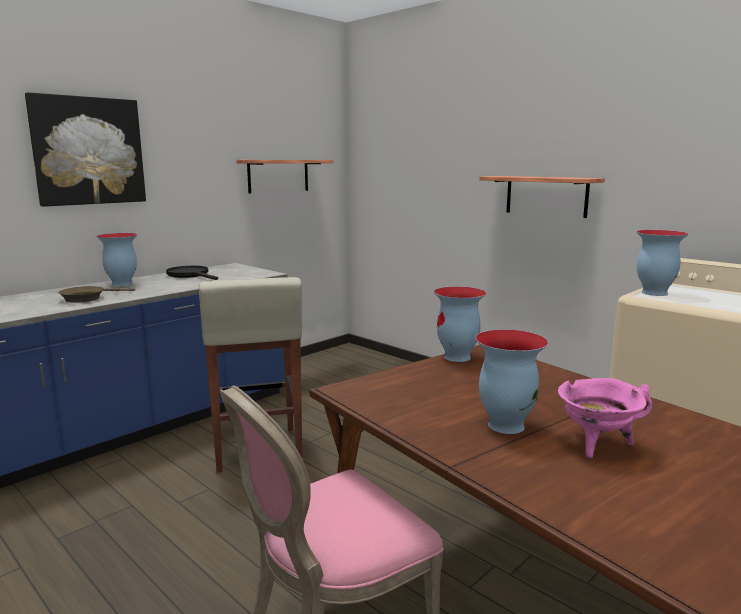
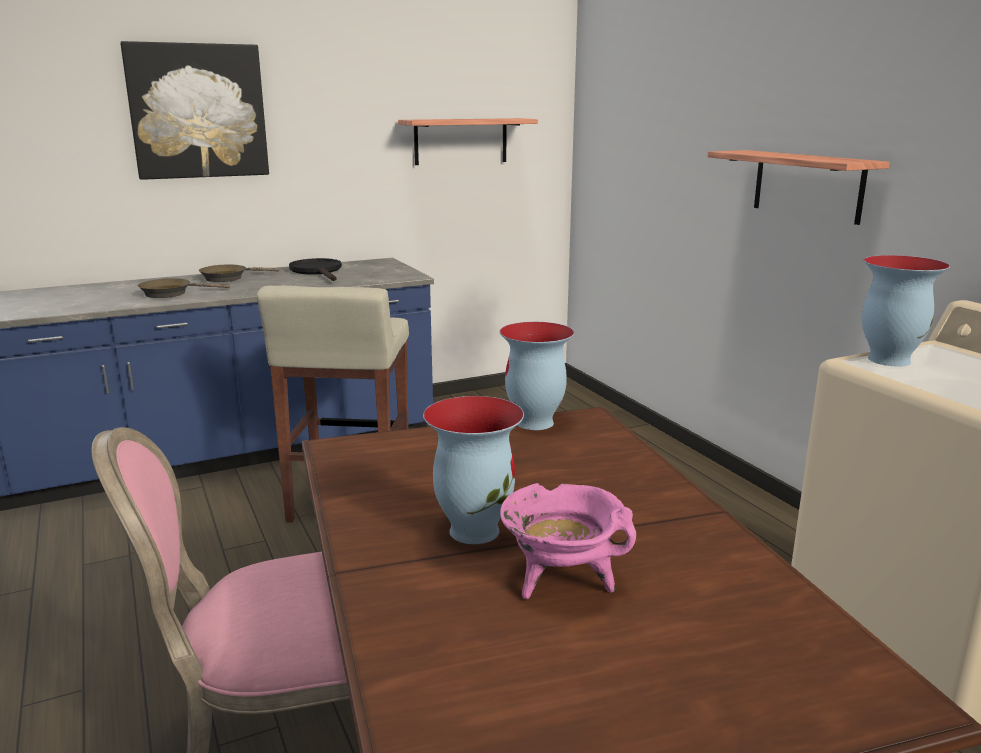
camera: 20 degrees right, 5 degrees up
(121, 284) = (228, 278): vase -> brown frying pan

